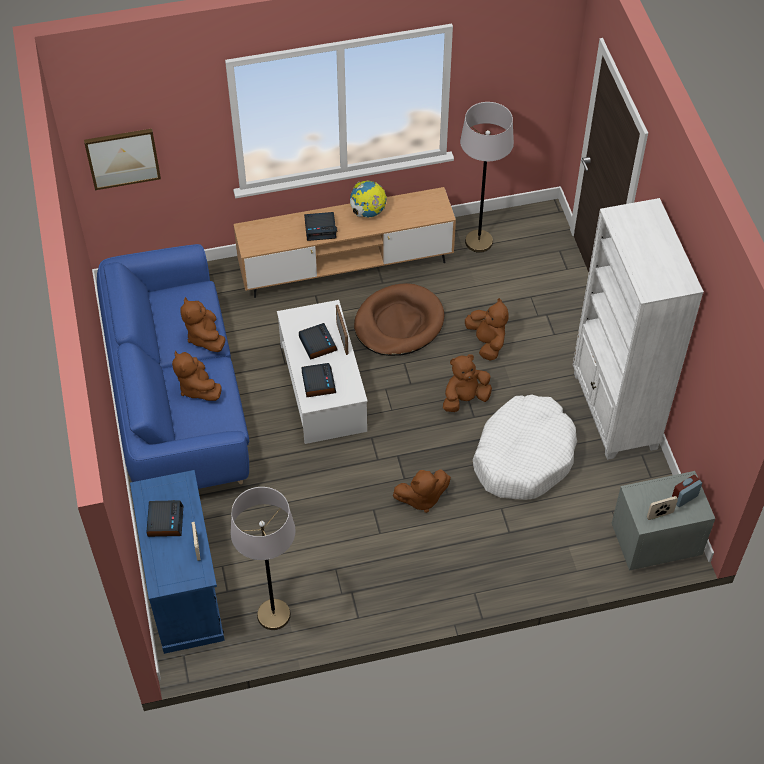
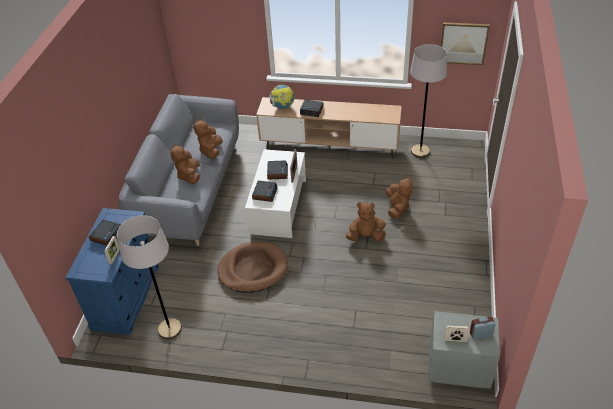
camera: 25 degrees right, 10 degrees down
(122, 158) = (198, 33): picture -> picture (463, 43)
(178, 400) = (190, 190): blue sofa -> grey sofa
(368, 212) = (346, 108): globe -> globe (283, 107)
(398, 323) = (345, 183): brown dog bed -> brown dog bed (253, 269)
(421, 498) = (305, 287): brown plush toy -> none
(523, 456) = (388, 282): white dog bed -> none
(614, 412) = (466, 273): white bookcase -> none

